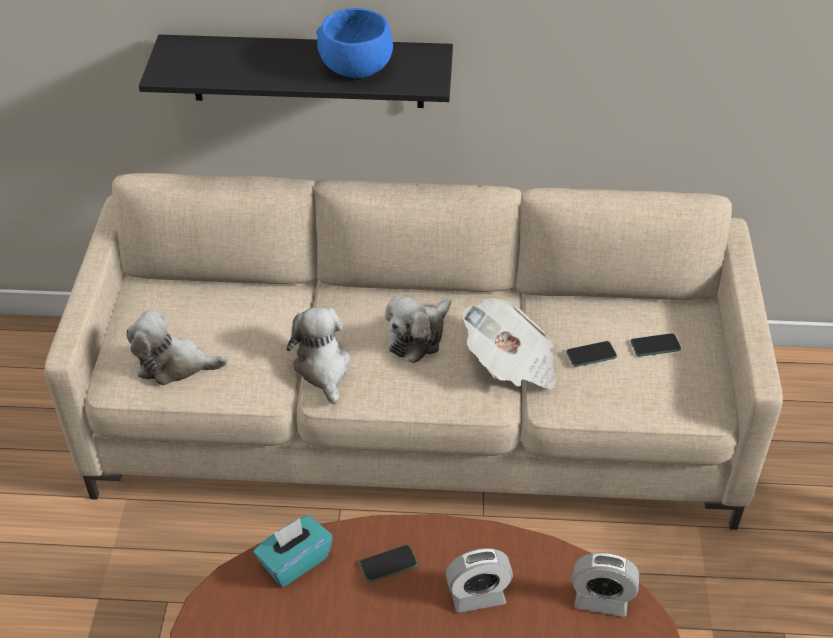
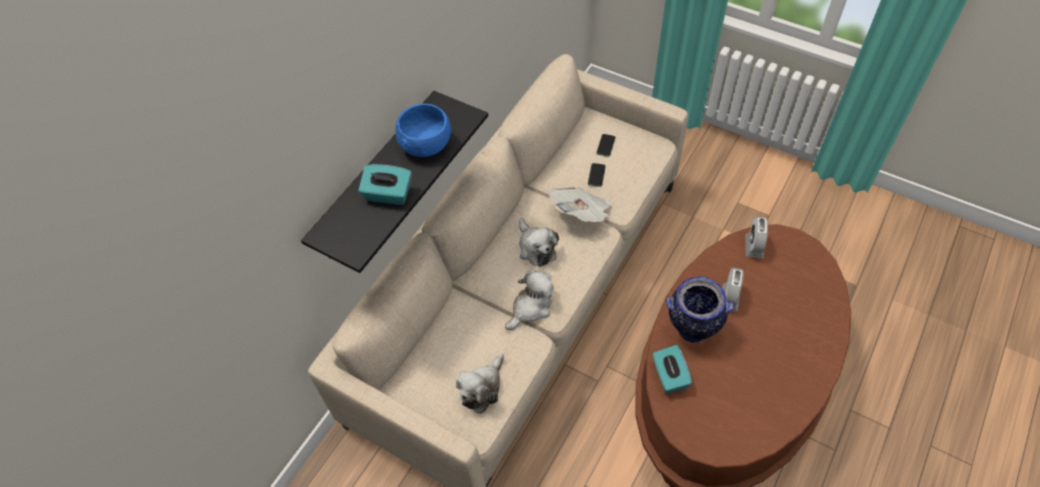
camera: 60 degrees left, 10 degrees up
(259, 67) = (388, 195): none -> turquoise tissue box
(323, 368) = (531, 307): plush toy -> plush toy turned 120 degrees clockwise
(388, 564) = (691, 330): phone -> vase
(601, 600) = (754, 246): alarm clock -> alarm clock turned 150 degrees clockwise

